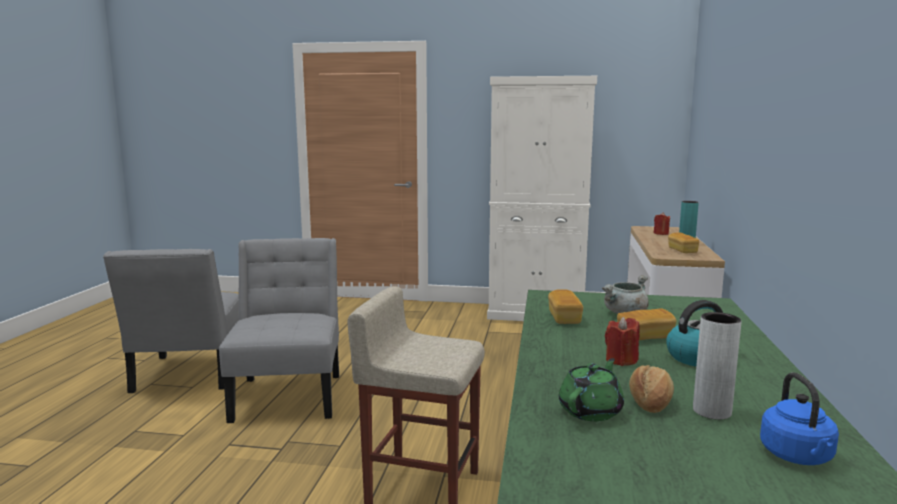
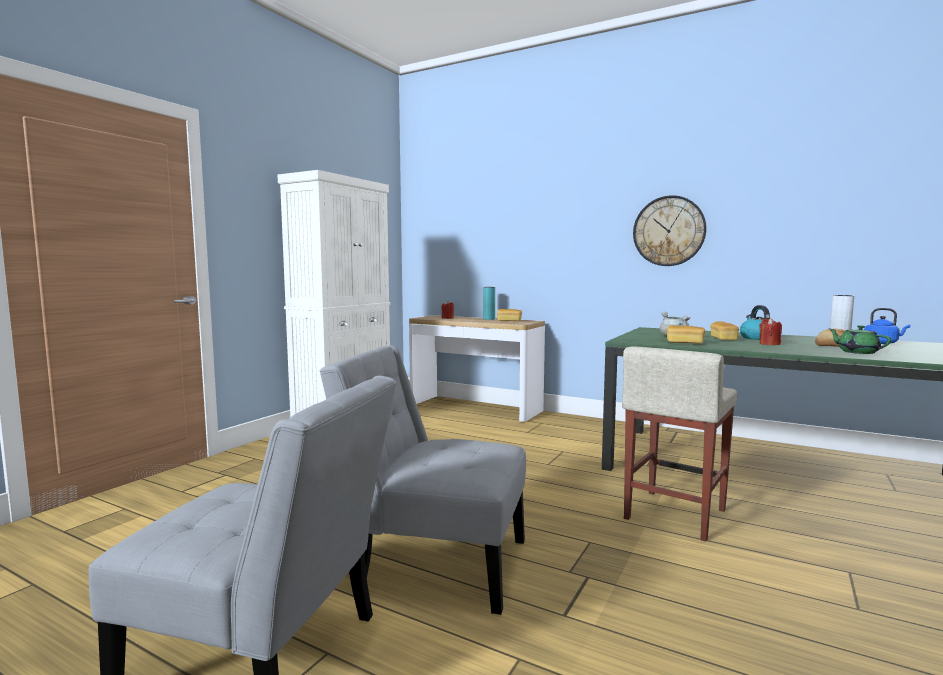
camera: 70 degrees left, 5 degrees down
(811, 143) = (669, 231): none -> wall clock

